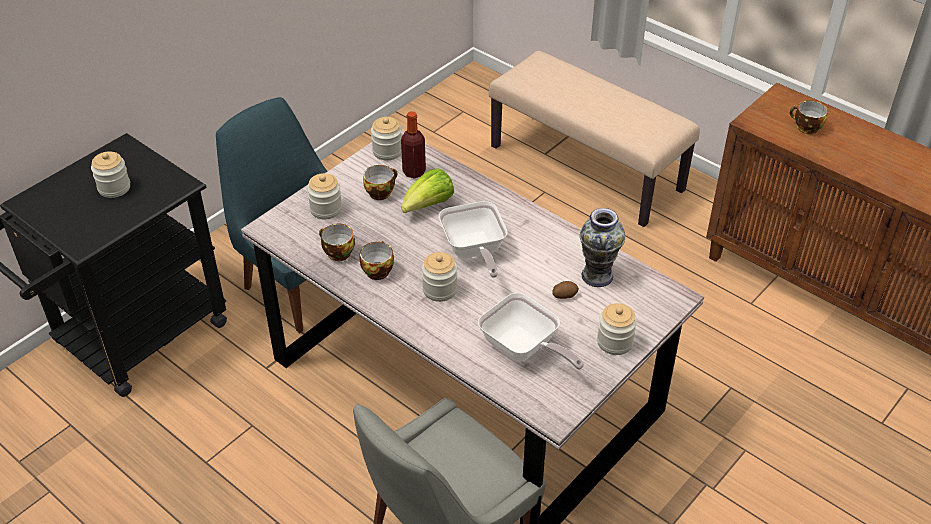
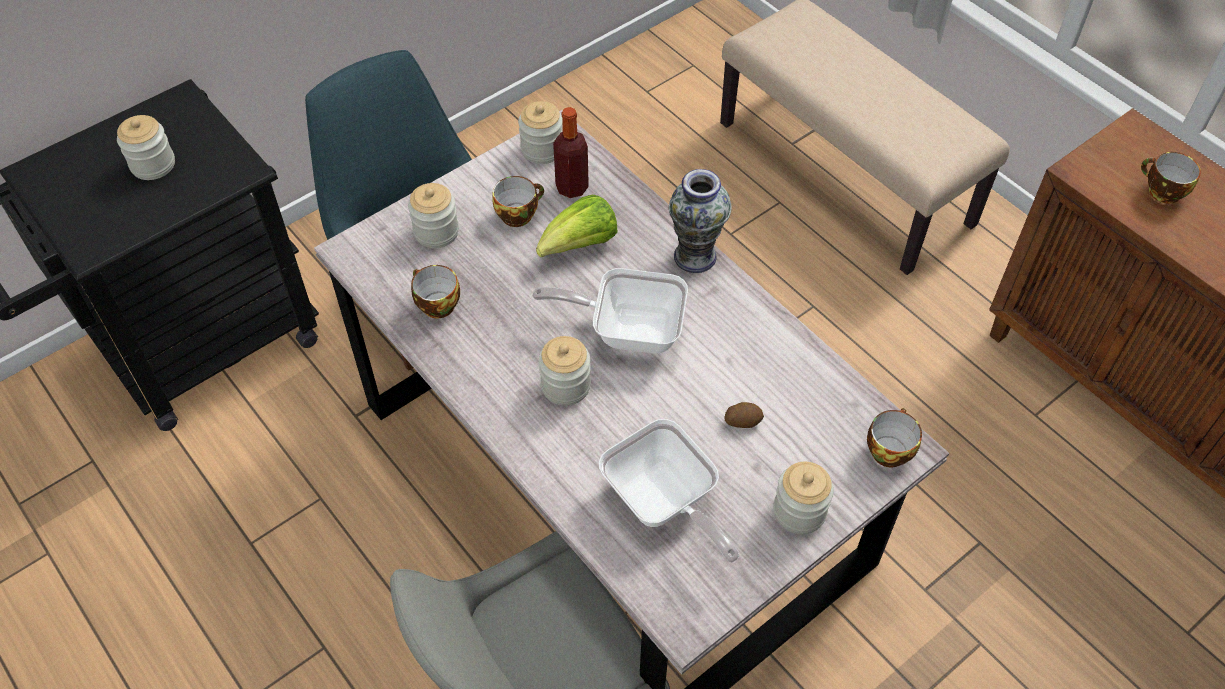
camera: 10 degrees right, 10 degrees up
(377, 270) = (485, 341): cup -> cup (888, 449)
(474, 251) = (628, 329): frying pan -> frying pan turned 105 degrees clockwise
(596, 275) = (796, 395): vase -> vase (694, 256)

